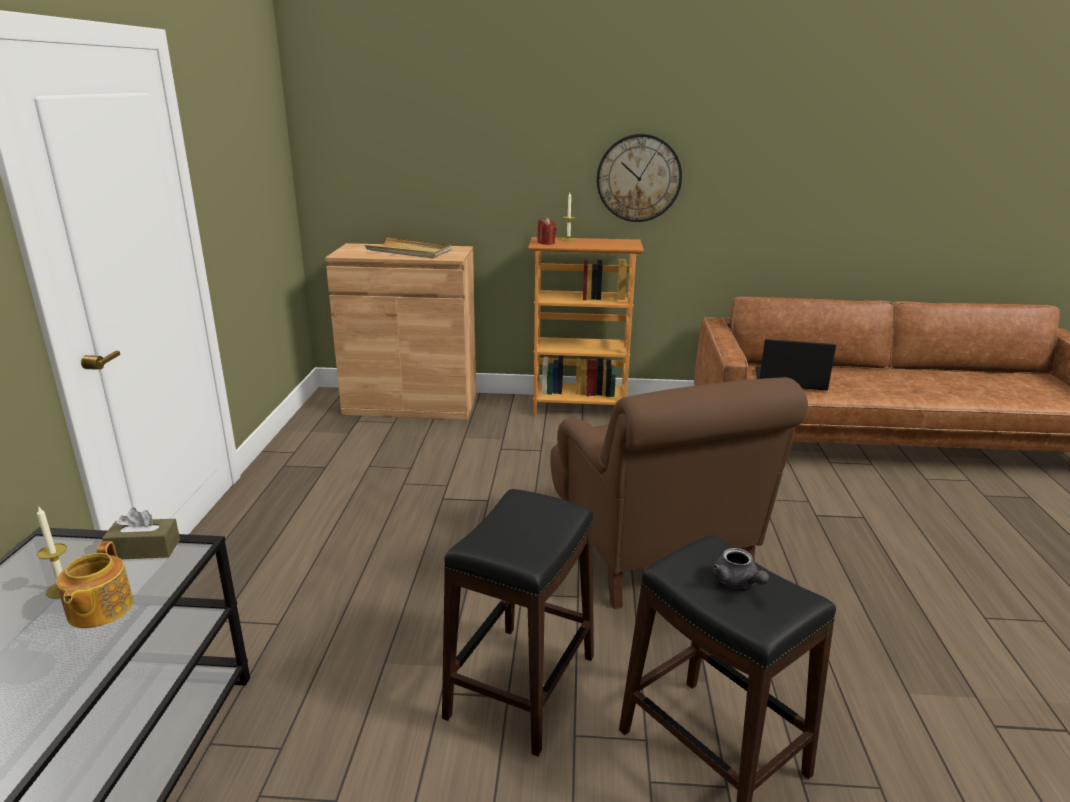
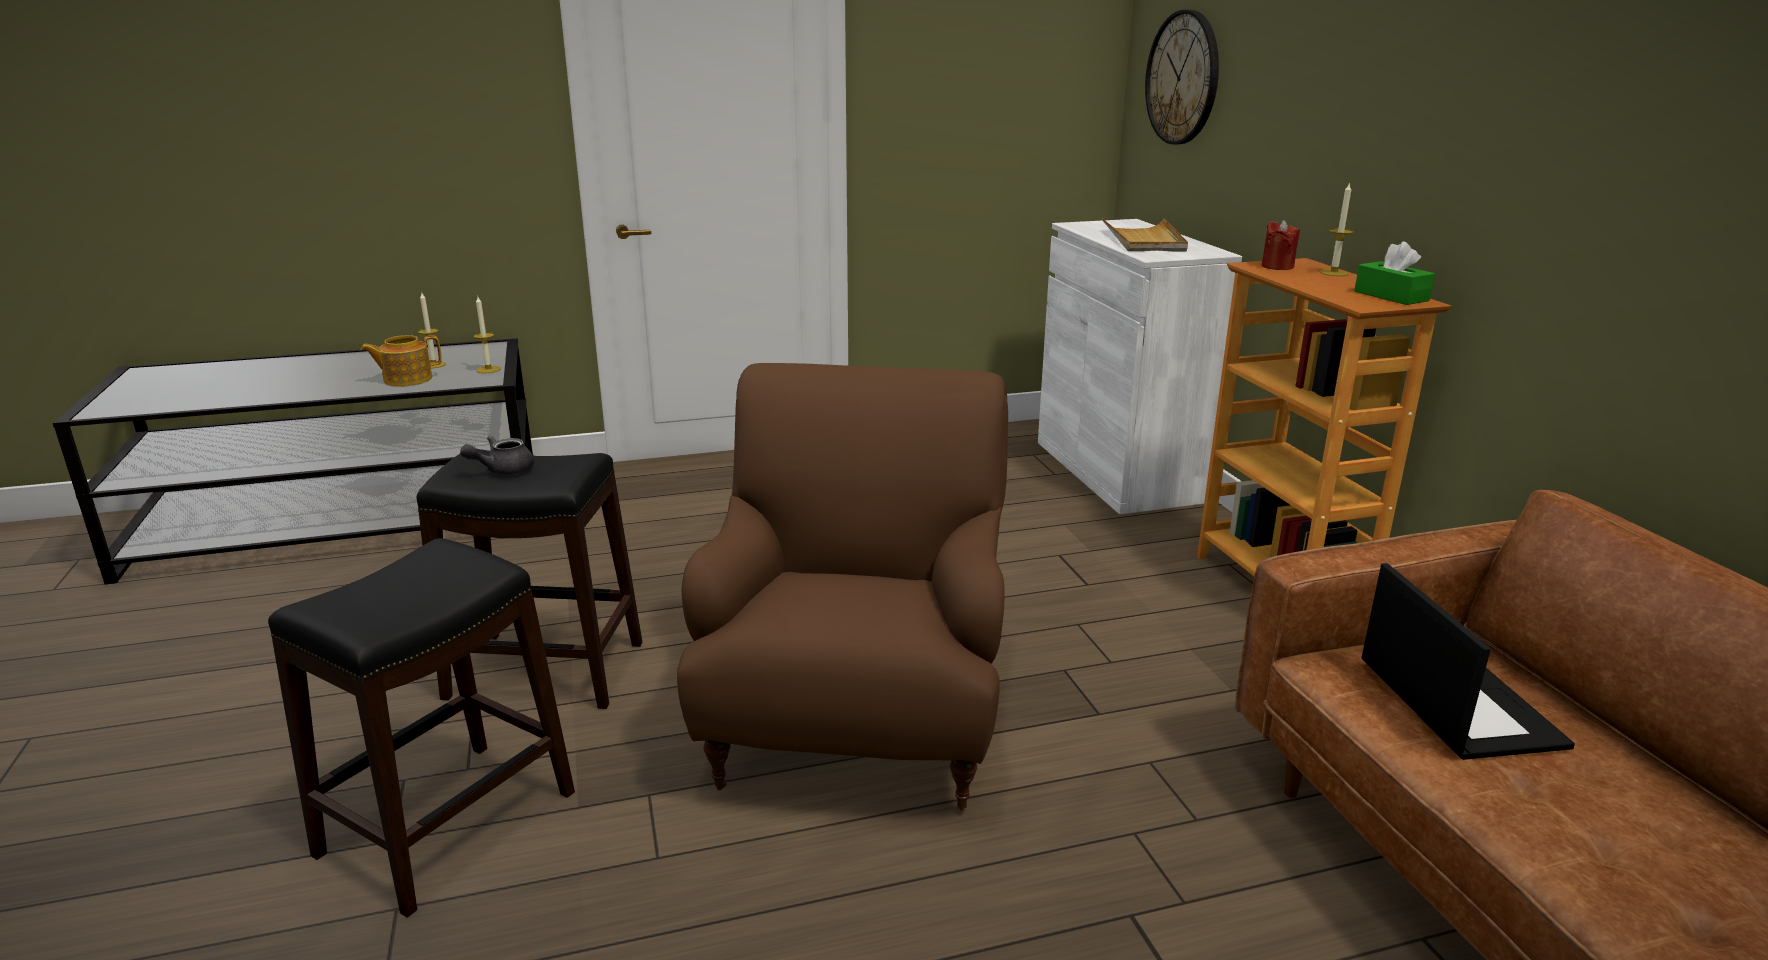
camera: 70 degrees right, 0 degrees up
(144, 549) = (488, 369): brown tissue box -> candle
(411, 404) = (1117, 471): brown cabinet -> white cabinet
(619, 241) = (1391, 296): none -> green tissue box
(638, 178) = (1484, 175): wall clock -> wall clock (1183, 78)
(654, 555) = (858, 727): brown armchair -> brown armchair turned 135 degrees clockwise
(737, 583) = (400, 586): grey teapot -> grey teapot (502, 470)

